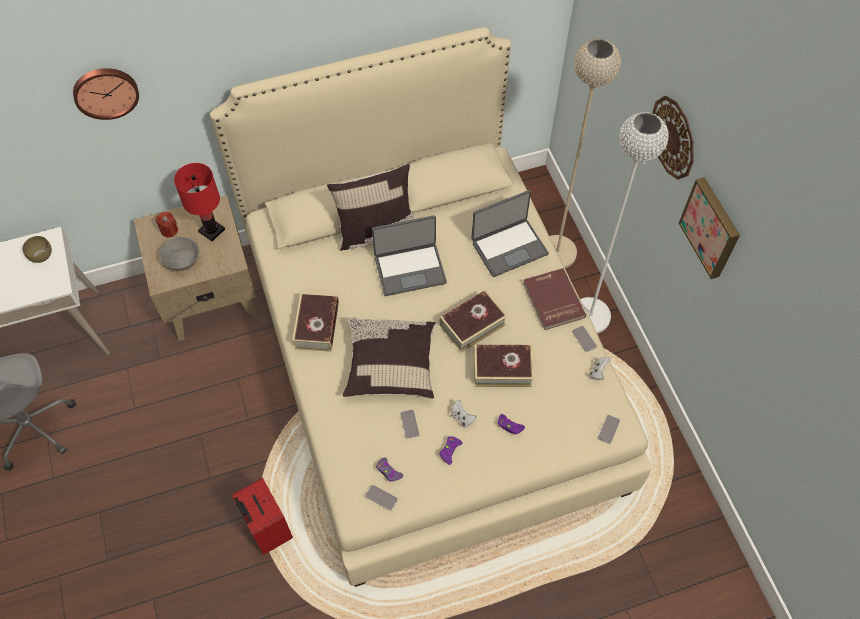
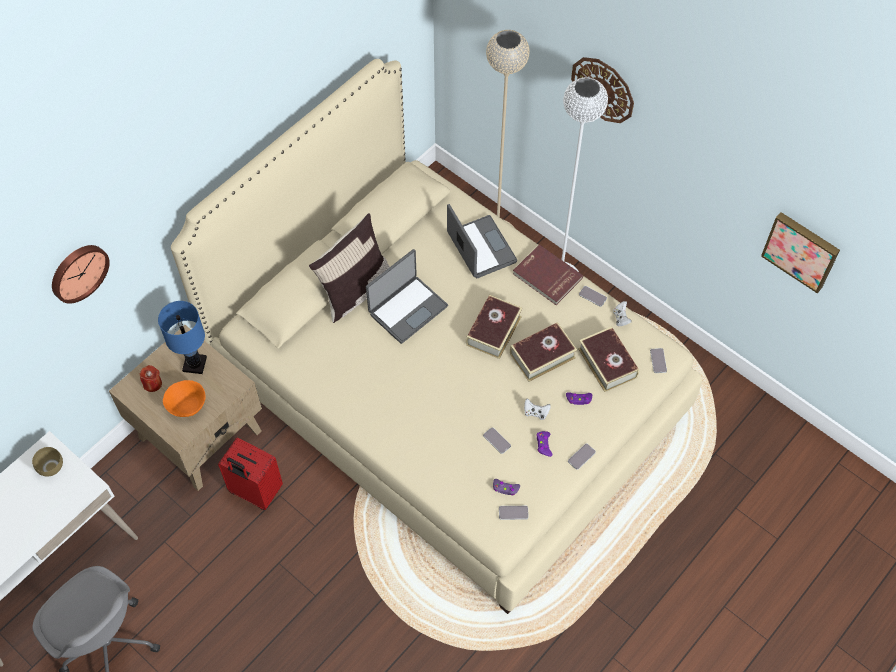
camera: 30 degrees left, 0 degrees up
(183, 261) = (187, 405): grey bowl -> orange bowl
(211, 230) = (194, 364): red table lamp -> blue table lamp
(267, 530) = (399, 611): red suitcase -> red suitcase (255, 492)
(317, 326) = (359, 399): book -> book (607, 363)
(390, 364) = (446, 400): pillow -> none
(477, 480) = (581, 457): none -> phone
(509, 247) = (480, 248): laptop -> laptop turned 60 degrees counterclockwise
(711, 227) = (671, 151): picture -> picture (801, 250)

